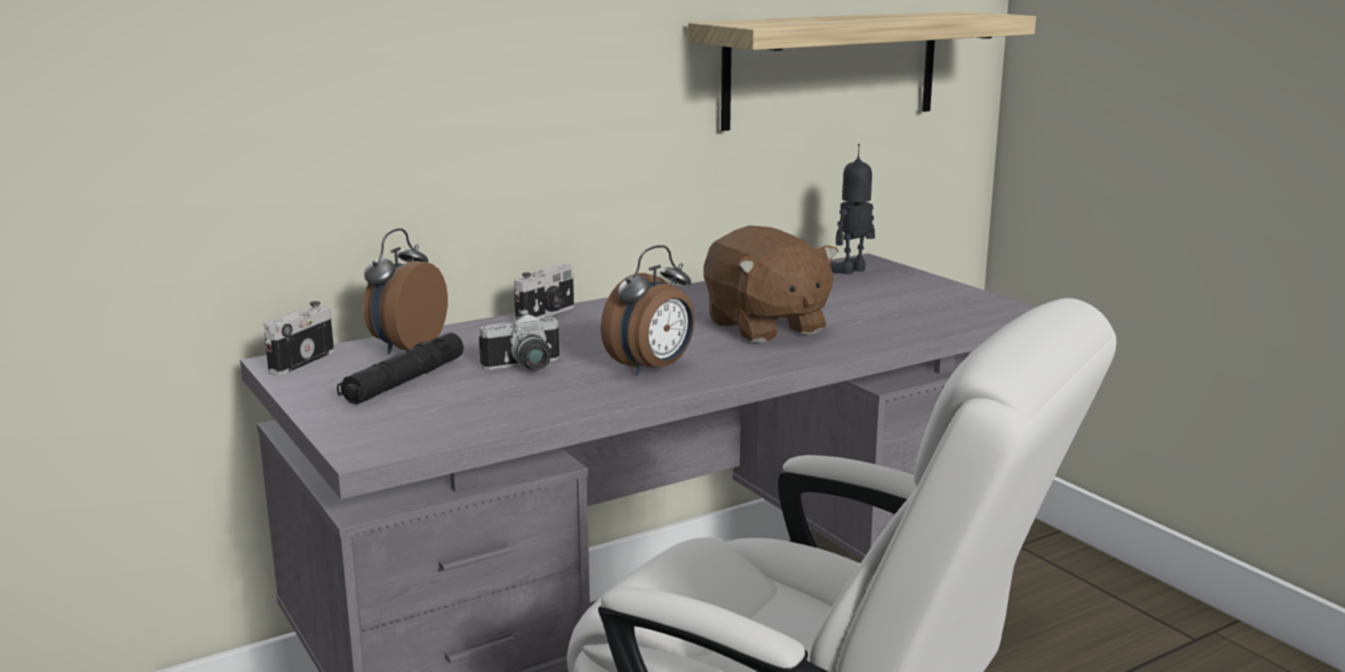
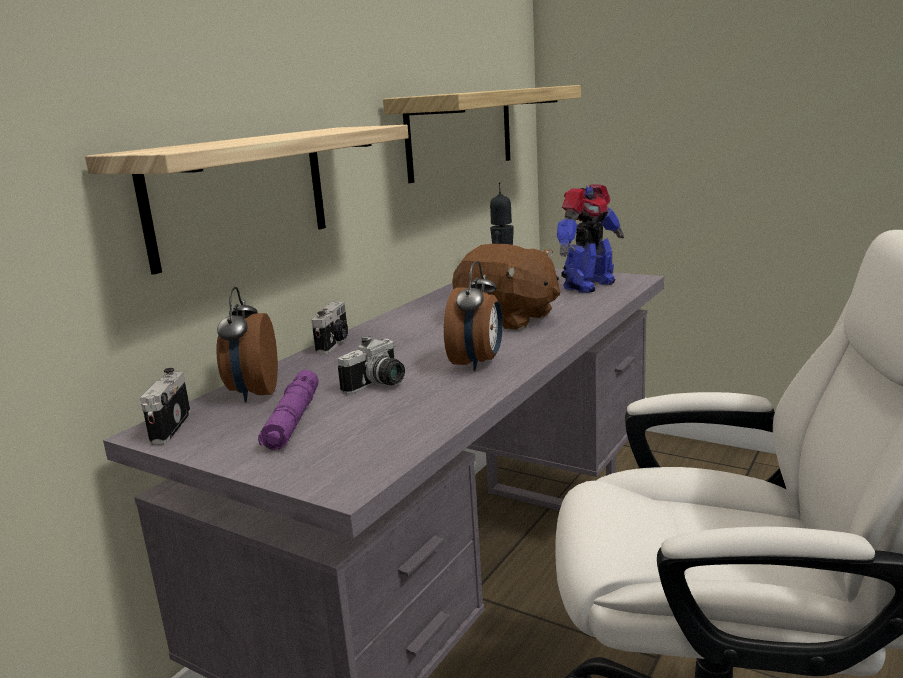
camera: 25 degrees left, 0 degrees up
(404, 381) = (293, 420): black flashlight -> purple flashlight
(449, 126) = (239, 195): none -> shelf
(931, 305) = (587, 286): none -> toy robot

